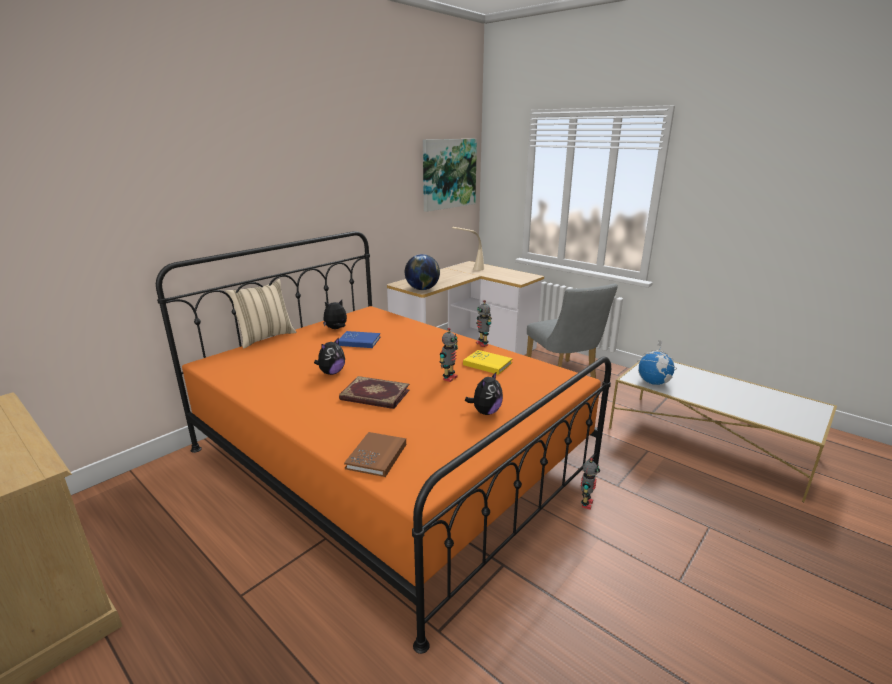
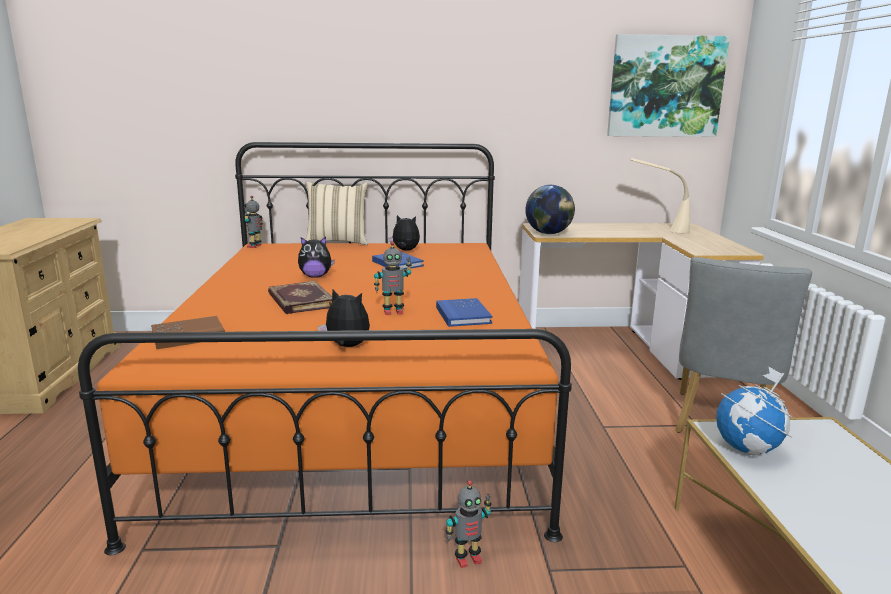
camera: 45 degrees right, 5 degrees down
(482, 344) = (508, 299): toy robot -> toy robot (255, 246)
(485, 412) = (346, 346): plush toy -> plush toy turned 150 degrees counterclockwise
(487, 364) = (463, 315): yellow book -> blue book

